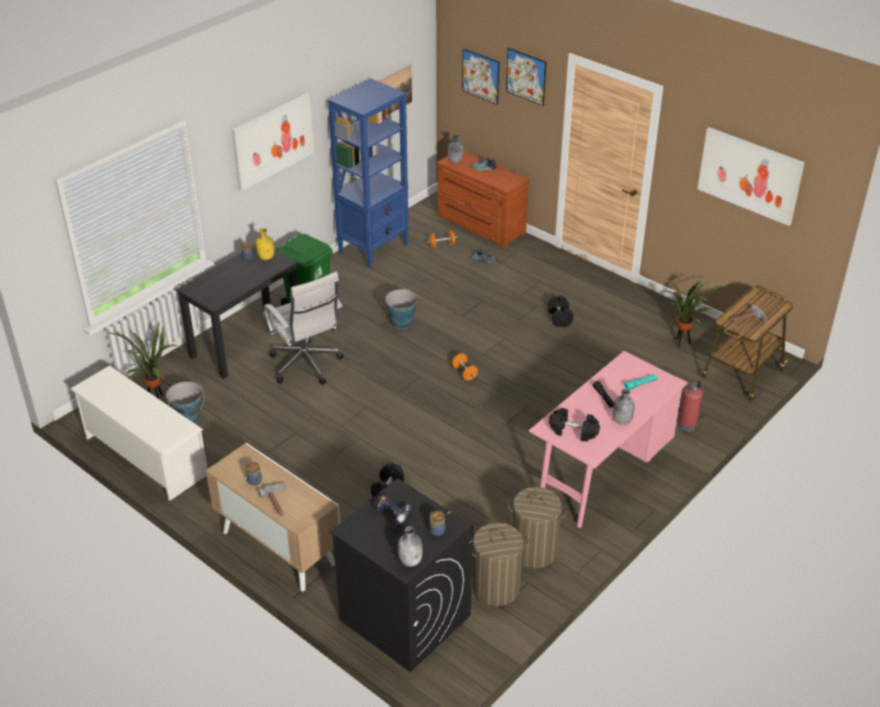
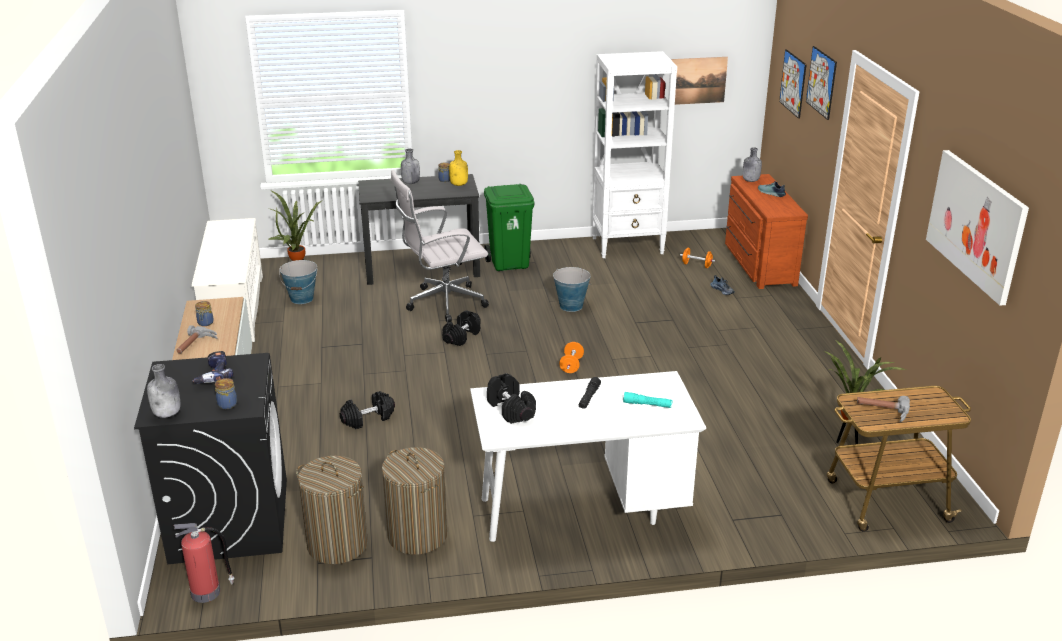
camera: 40 degrees right, 10 degrees down
(273, 140) = (516, 74): picture -> none
(307, 366) = (442, 303): white office chair -> white office chair turned 60 degrees clockwise
(374, 248) = (628, 246): blue bookcase -> white bookcase
(560, 318) = (734, 363): black dumbbell -> black dumbbell (462, 337)
(602, 475) = (581, 510): pink desk -> white desk
(621, 421) = (575, 424): grey bottle -> grey bottle (410, 183)
(688, 424) = (747, 515): fire extinguisher -> fire extinguisher (207, 592)

